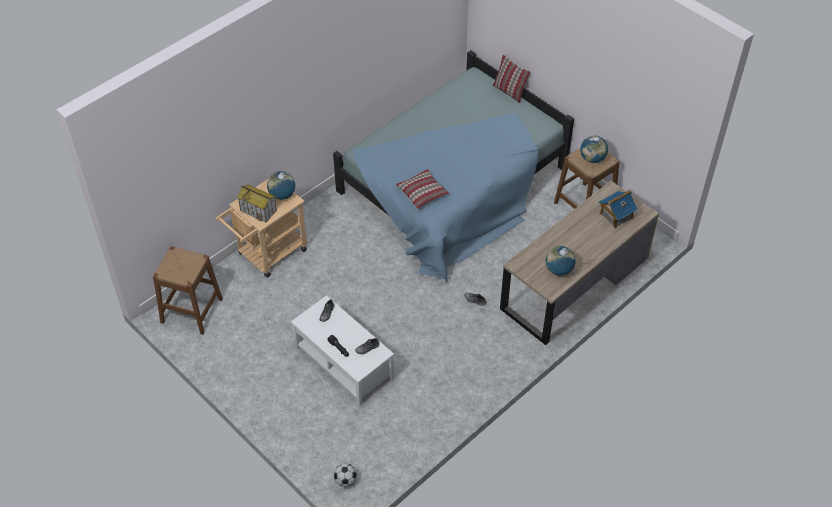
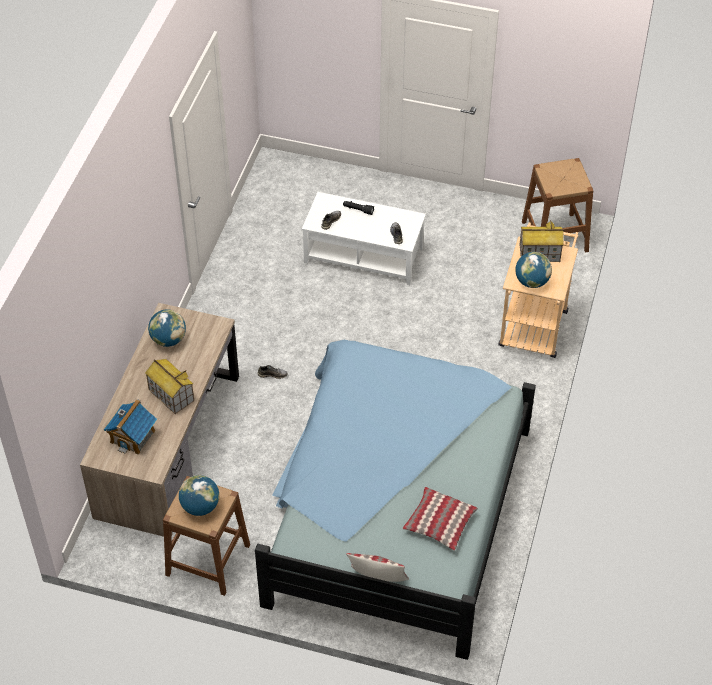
camera: 150 degrees right, 0 degrees up
(345, 480) = (286, 168): football -> none
(422, 193) = (384, 369): pillow -> pillow (439, 523)
(577, 231) = (171, 395): none -> toy house

